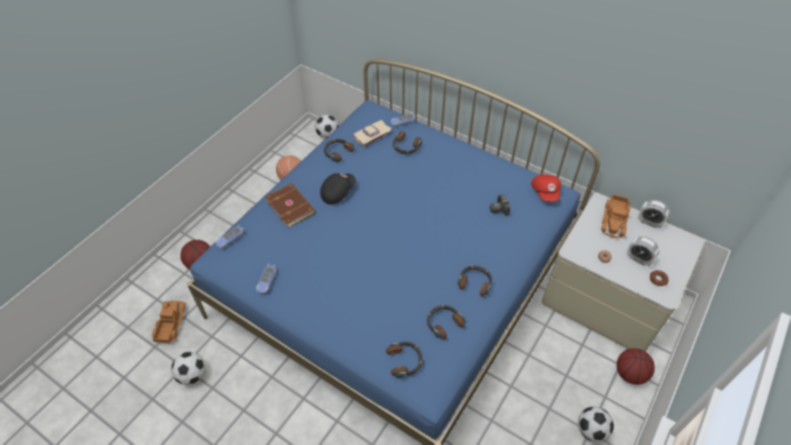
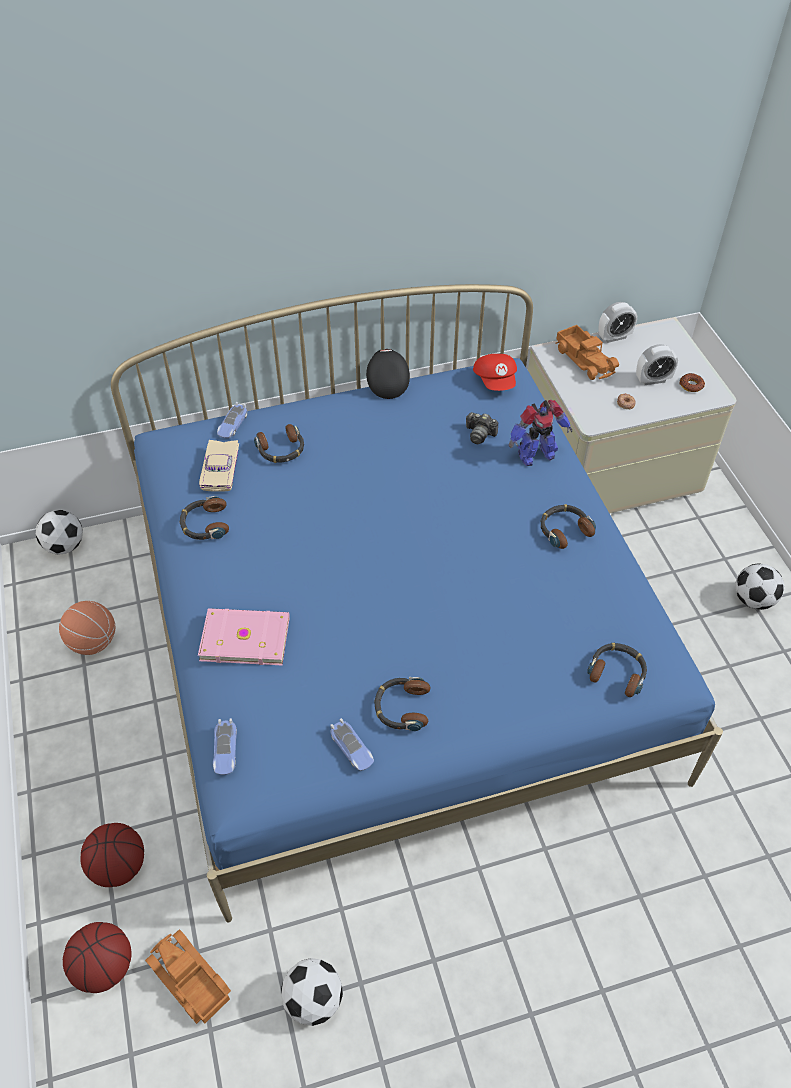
camera: 50 degrees left, 0 degrees up
(291, 206) = (244, 637): brown book -> pink book
(338, 192) = (279, 569): black cap -> black cap (386, 380)
(443, 323) = (595, 598): headphones -> headphones (401, 707)
(512, 239) = (535, 455): none -> toy robot
(545, 192) = (496, 381): red cap -> red cap turned 45 degrees clockwise
(629, 373) = (714, 517): basketball -> basketball (104, 966)

